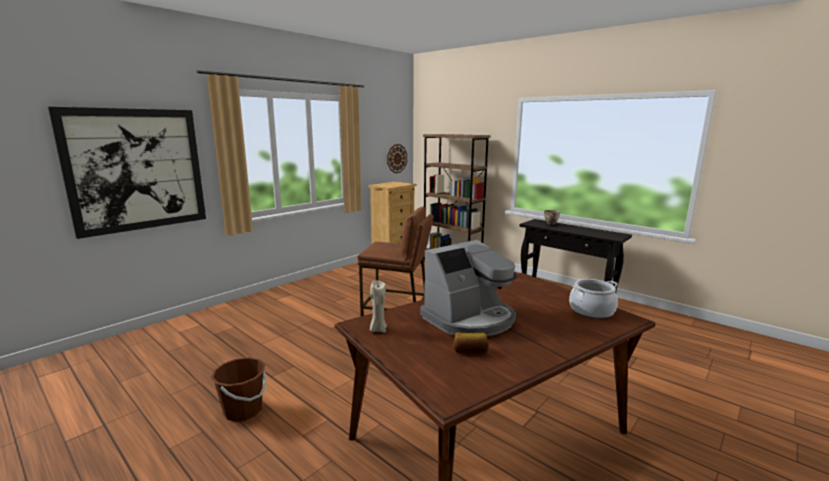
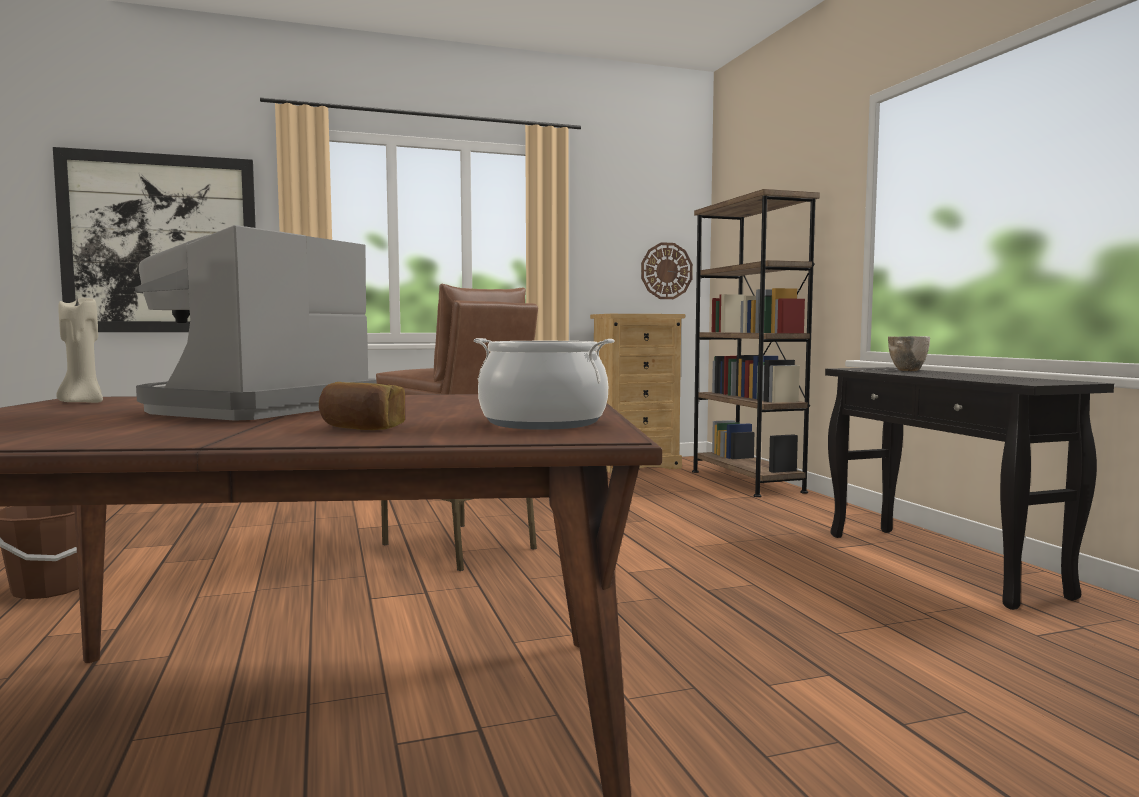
camera: 30 degrees right, 10 degrees down
(470, 319) = (256, 408): coffee machine -> coffee machine turned 120 degrees clockwise
(470, 351) = (92, 424): bread -> bread (360, 428)

